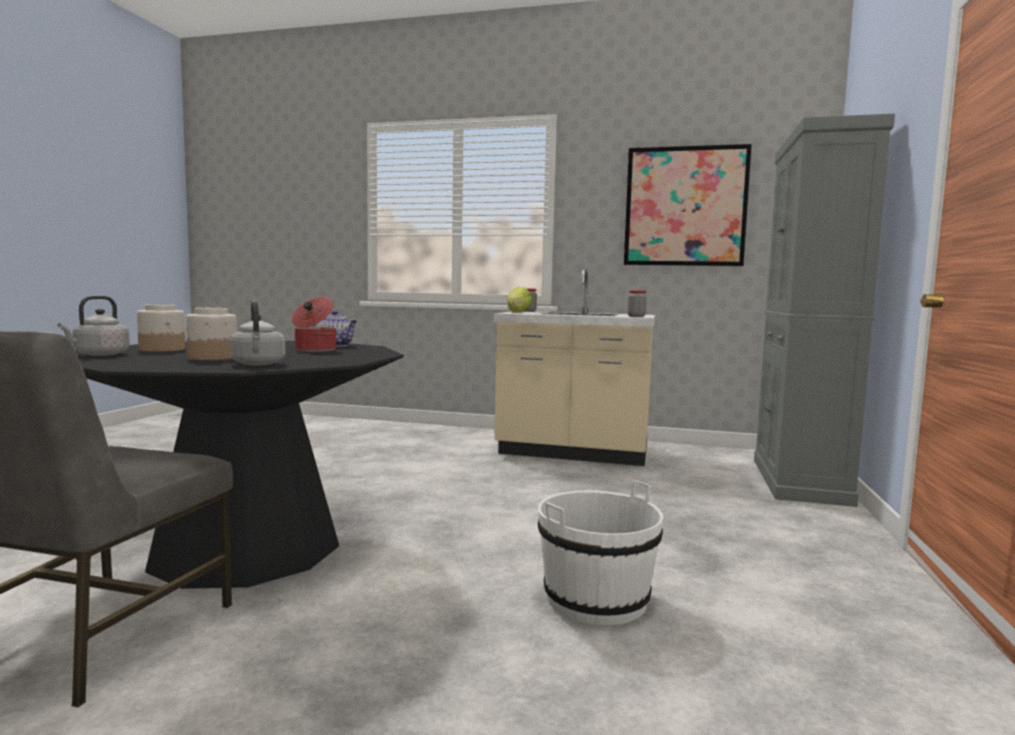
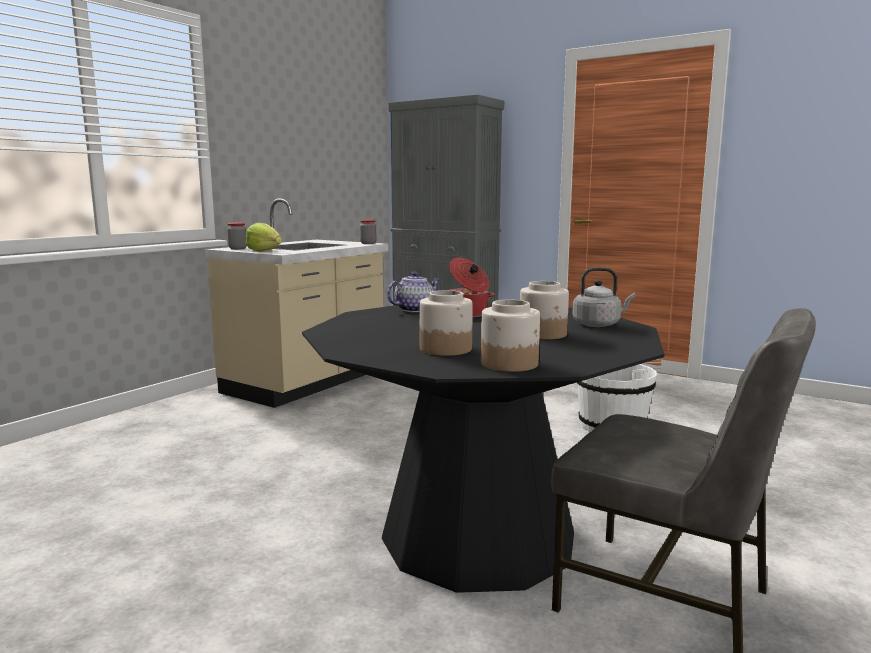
camera: 70 degrees left, 5 degrees up
(99, 355) = (510, 364): grey kettle -> jar
(685, 207) = (311, 136): picture -> none

